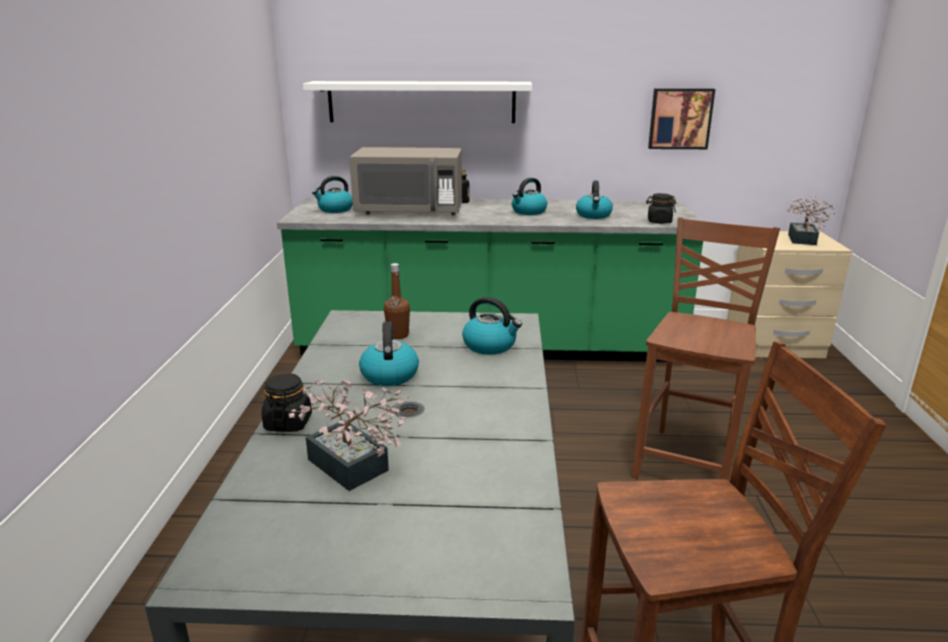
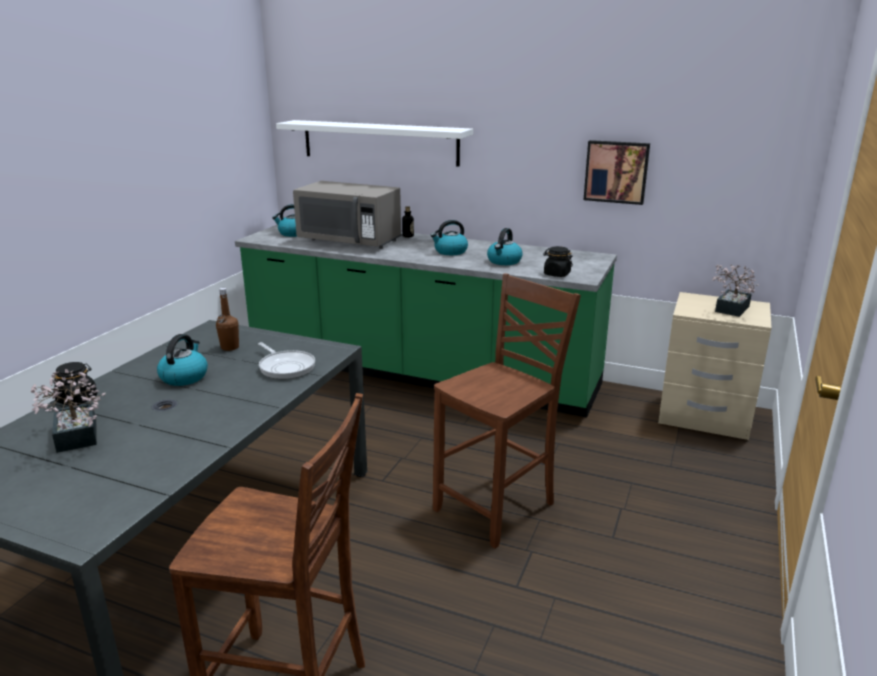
camera: 20 degrees right, 0 degrees up
(490, 346) = (285, 367): kettle -> frying pan

